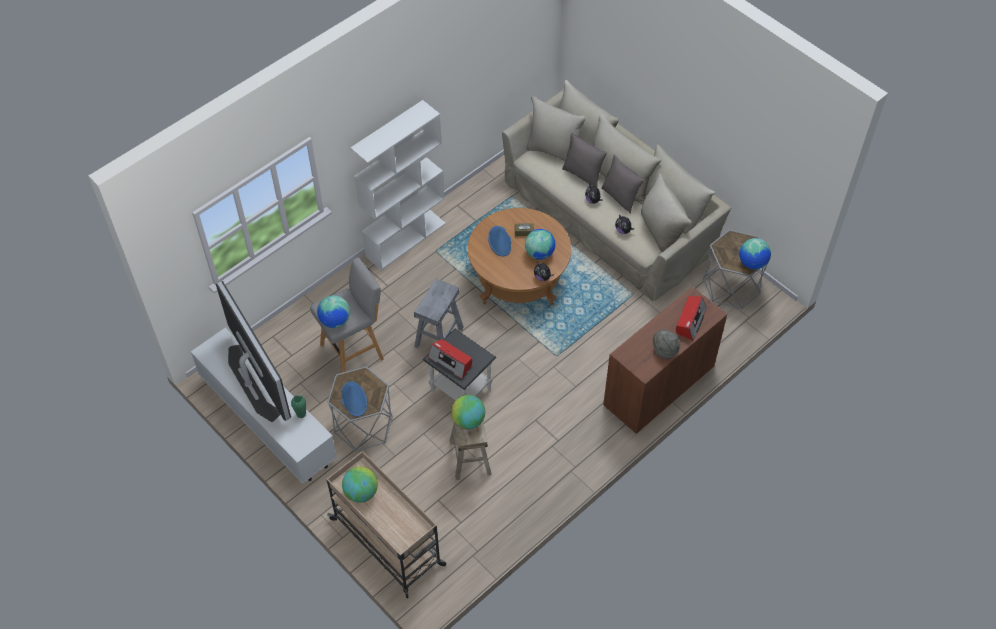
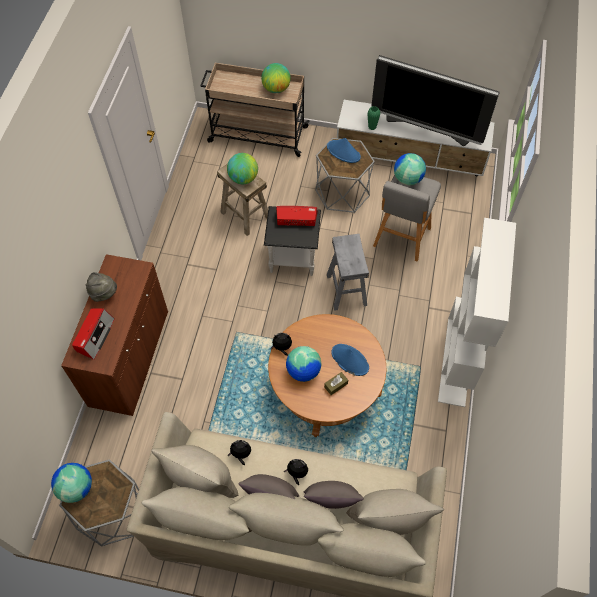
camera: 145 degrees right, 5 degrees up
(690, 321) = (94, 336): radio -> radio turned 150 degrees counterclockwise

